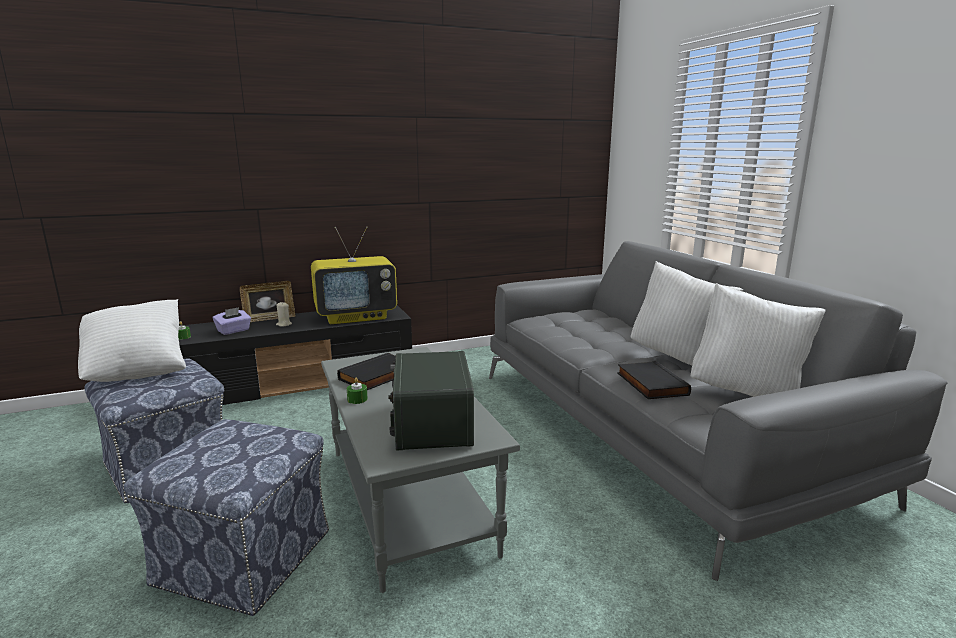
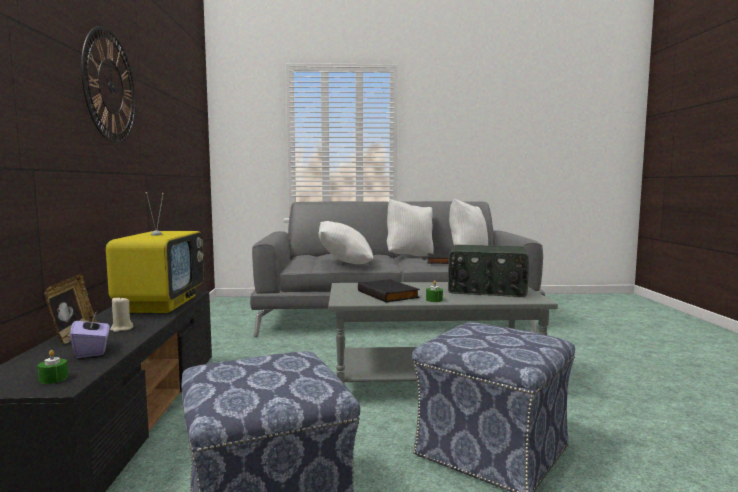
camera: 70 degrees left, 10 degrees down
(138, 370) = (220, 384): white pillow -> white pillow (344, 263)
(363, 134) = (110, 87): none -> wall clock

